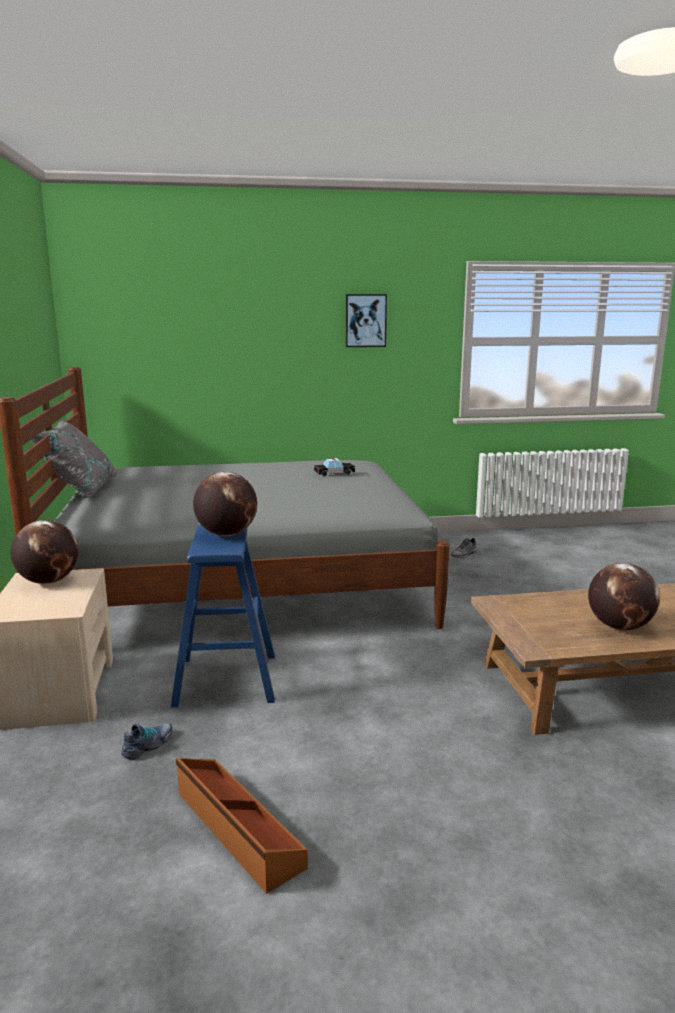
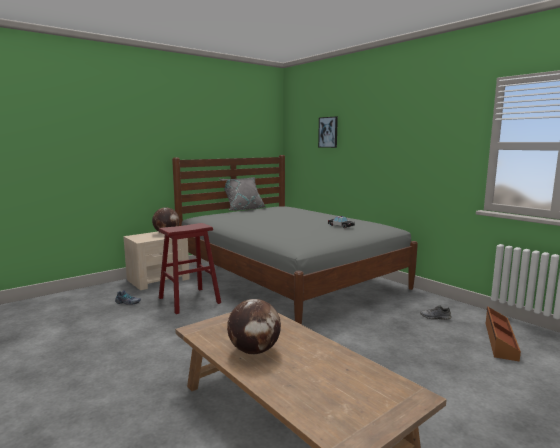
camera: 60 degrees right, 5 degrees down
(226, 534) = (191, 227): globe -> none
(226, 679) = (189, 300): blue stool -> red stool
(236, 829) = (75, 332): brown storage box -> brown storage box (499, 340)
(365, 320) = (416, 129): picture -> picture (328, 132)

